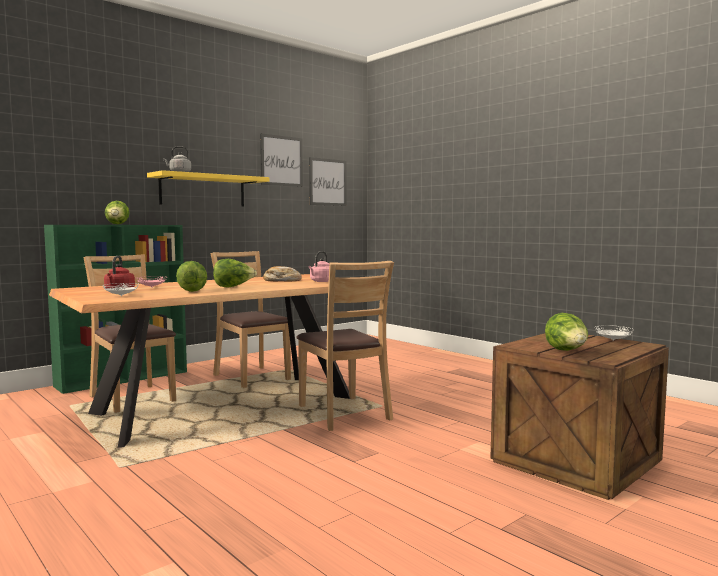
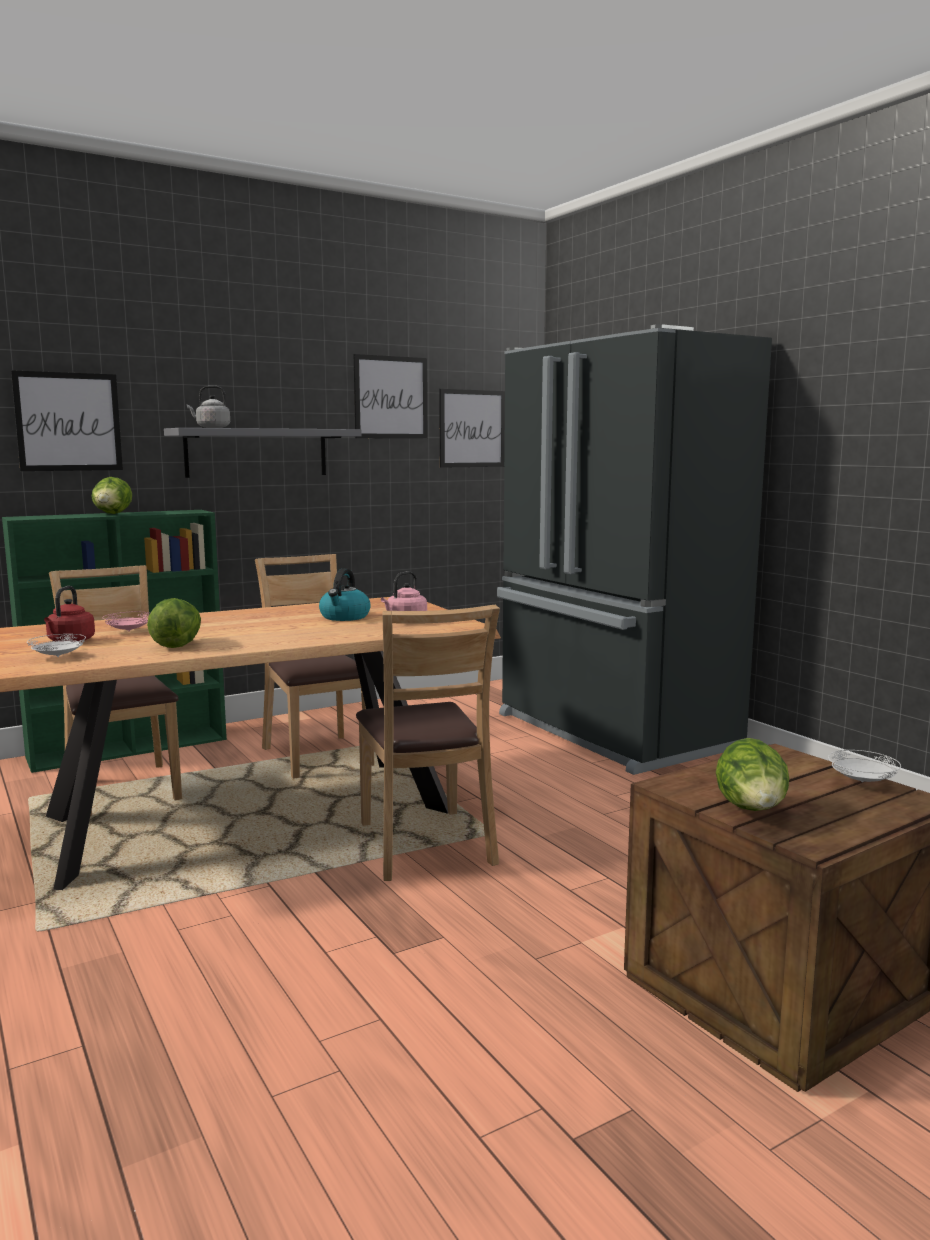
camera: 10 degrees right, 5 degrees up
(87, 165) = (68, 422): none -> picture
(203, 190) = (257, 452): yellow shelf -> grey shelf
(233, 287) = (251, 635): lettuce -> none
(281, 281) = (344, 617): bread -> kettle
(426, 359) = (612, 732): none -> black fridge

